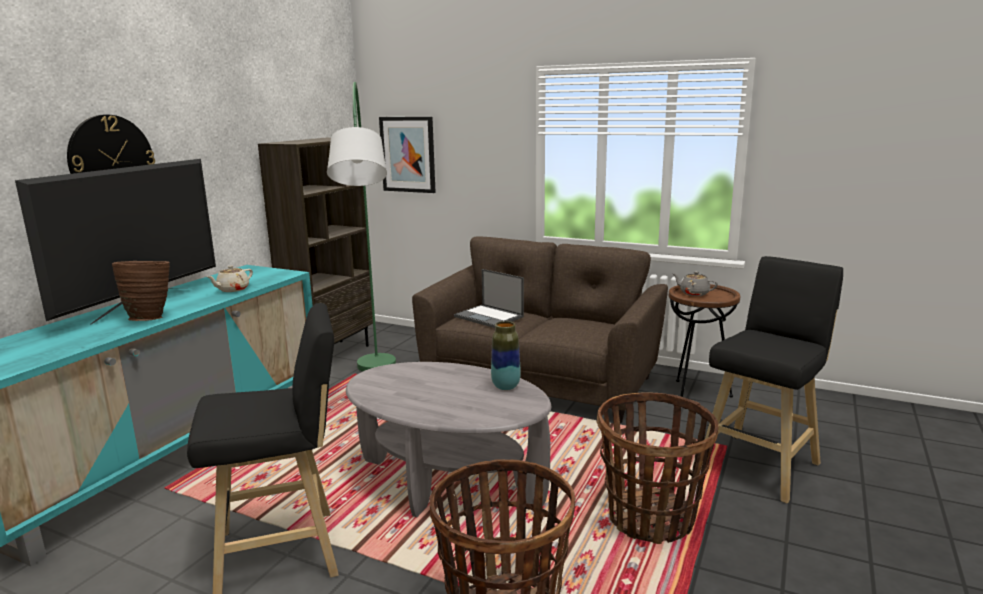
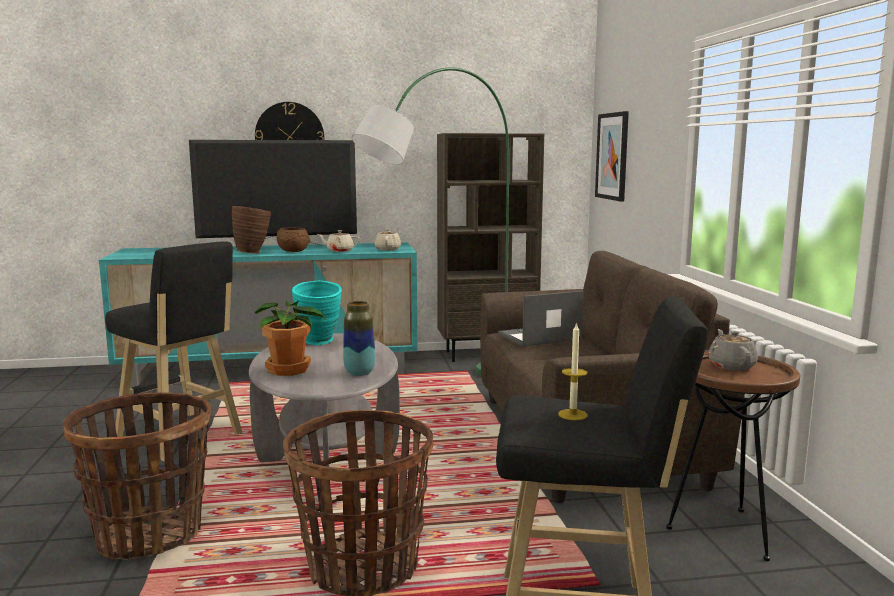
camera: 55 degrees right, 5 degrees down
(184, 303) = (293, 251): none -> brown bowl
(269, 275) = (388, 249): none -> beige teapot
(390, 382) = (319, 343): none -> turquoise vase
(457, 409) = (290, 370): none -> potted plant
(489, 317) = (538, 337): laptop -> laptop turned 60 degrees clockwise
(773, 341) = (572, 415): none -> candle

